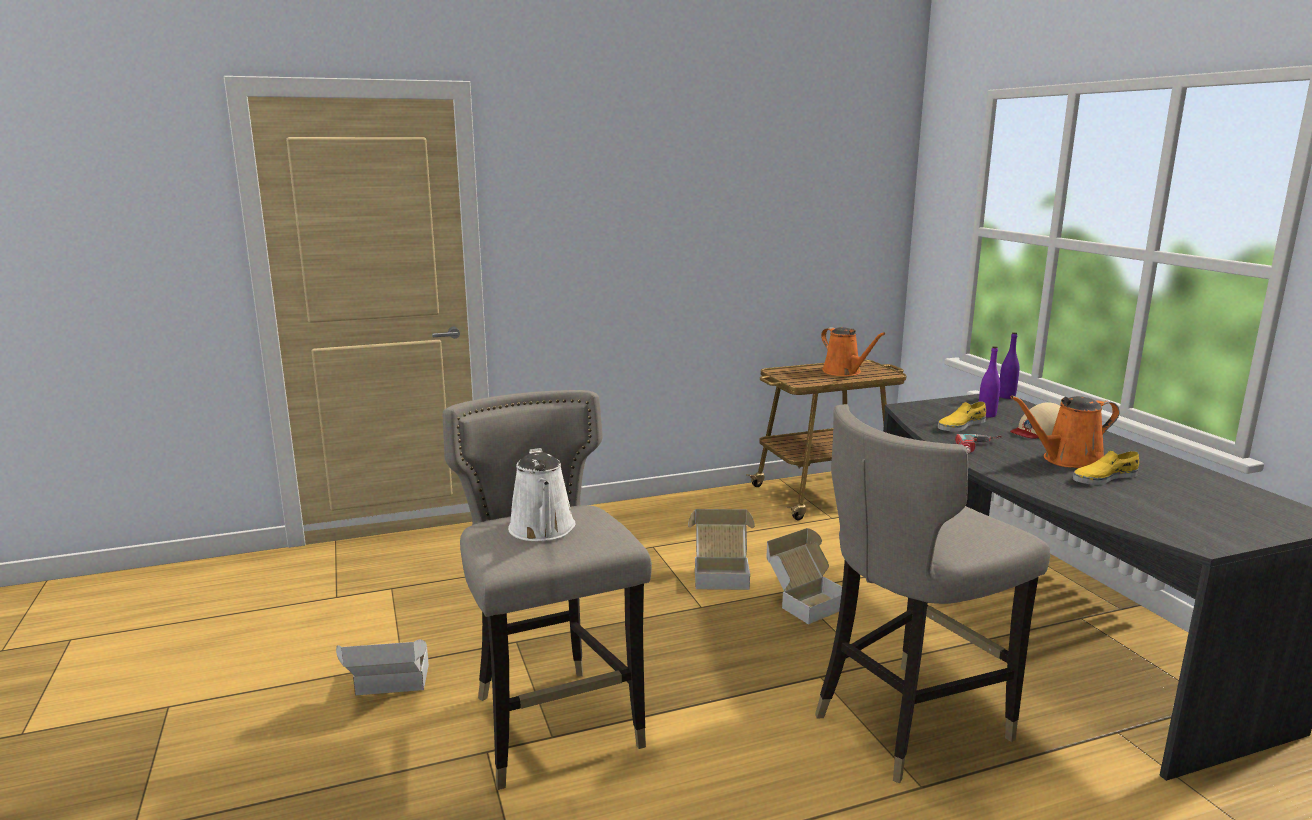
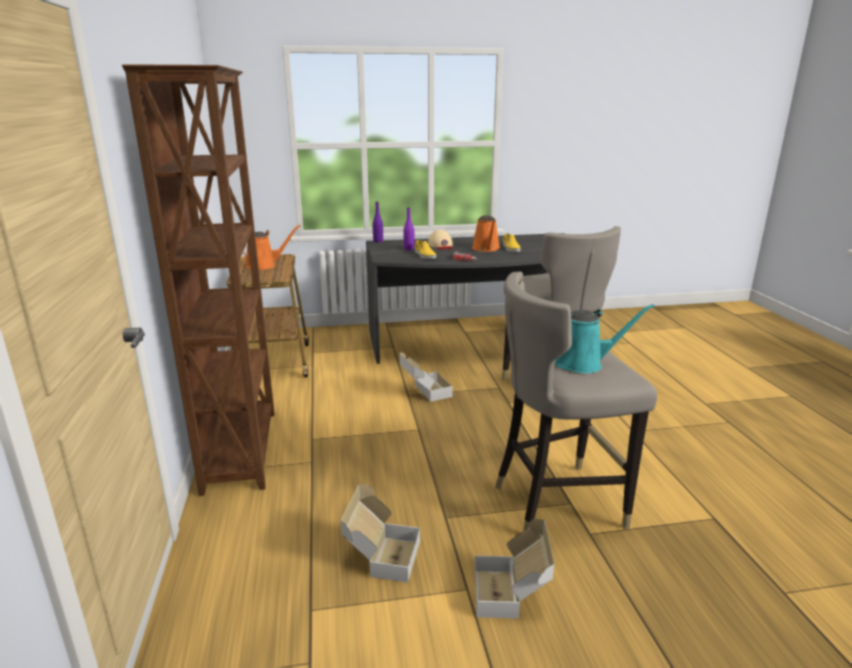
camera: 80 degrees left, 5 degrees up
(543, 530) = (583, 363): white watering can -> turquoise watering can
(620, 518) = (242, 449): none -> brown bookcase
(721, 574) = (374, 416): cardboard box -> cardboard box (381, 556)

